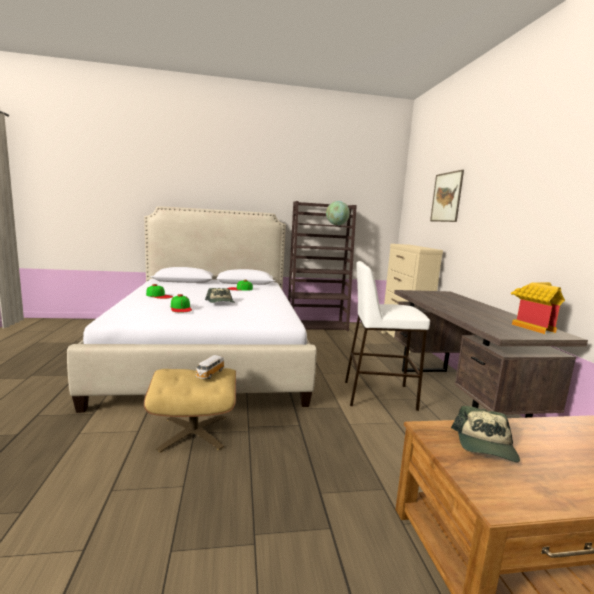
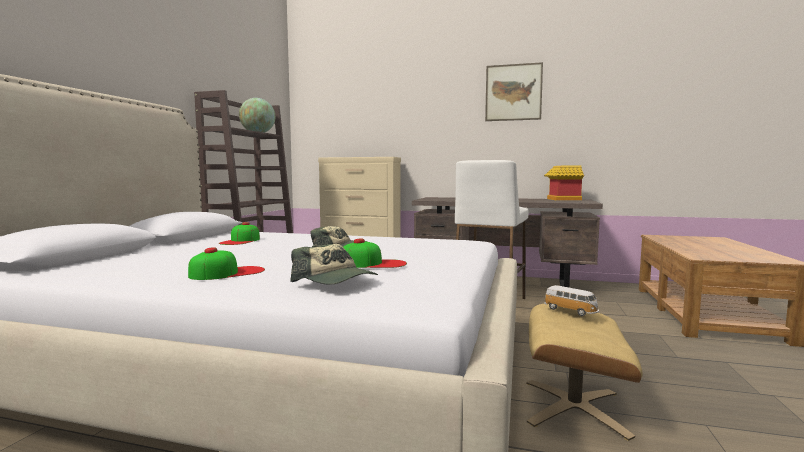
camera: 65 degrees left, 5 degrees down
(446, 197) = (389, 102): picture -> picture (513, 92)
(485, 445) = (714, 253): cap -> cap (335, 280)

